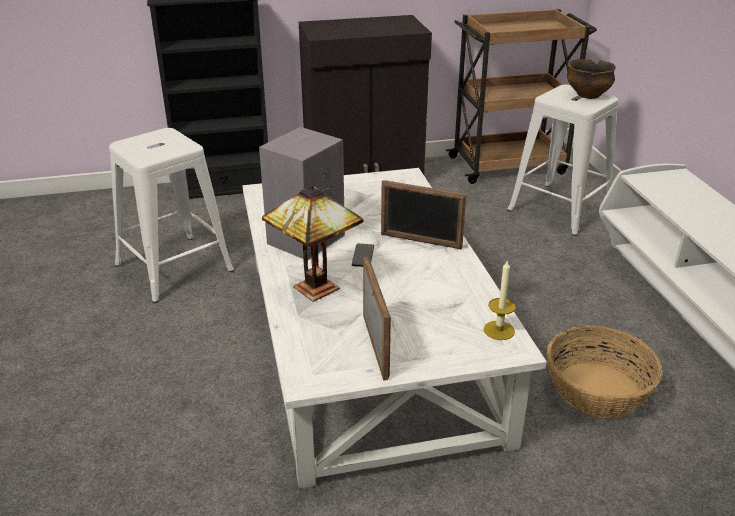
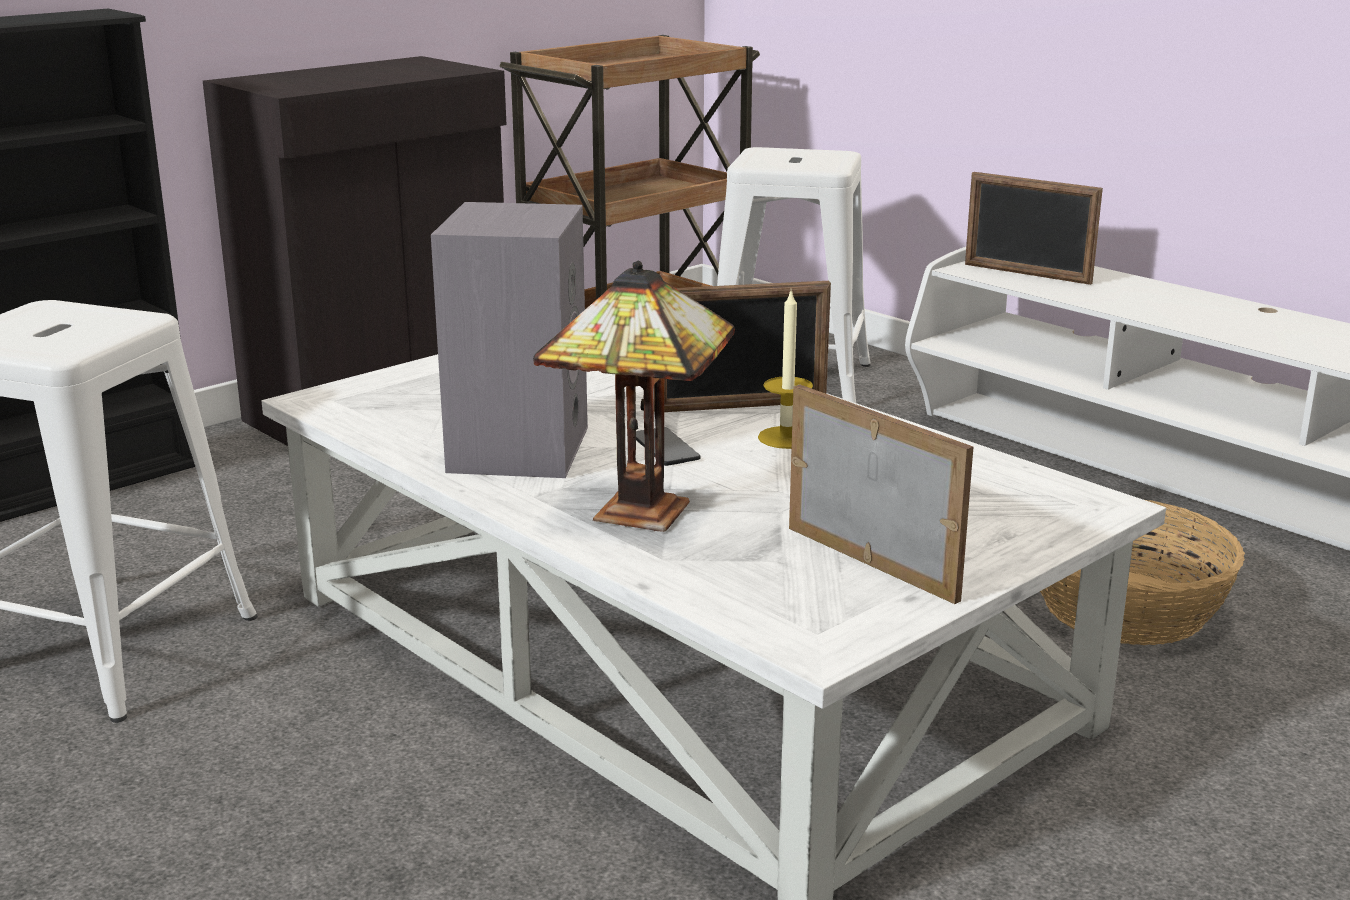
camera: 30 degrees left, 10 degrees down
(499, 330) = (1040, 488): candle -> candle (786, 438)
(588, 95) = (808, 154): bowl -> none
(670, 189) = (1026, 274): none -> picture frame

